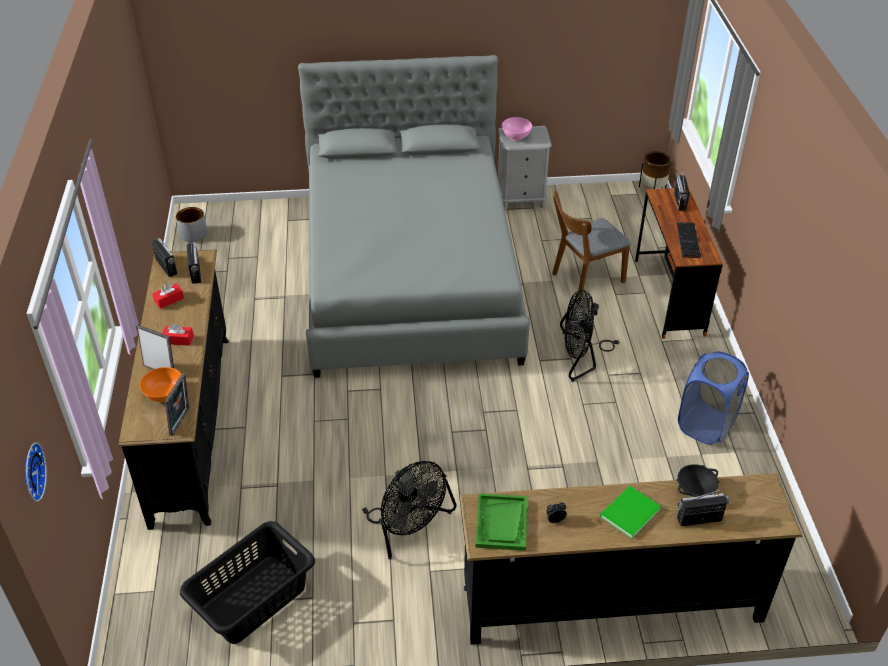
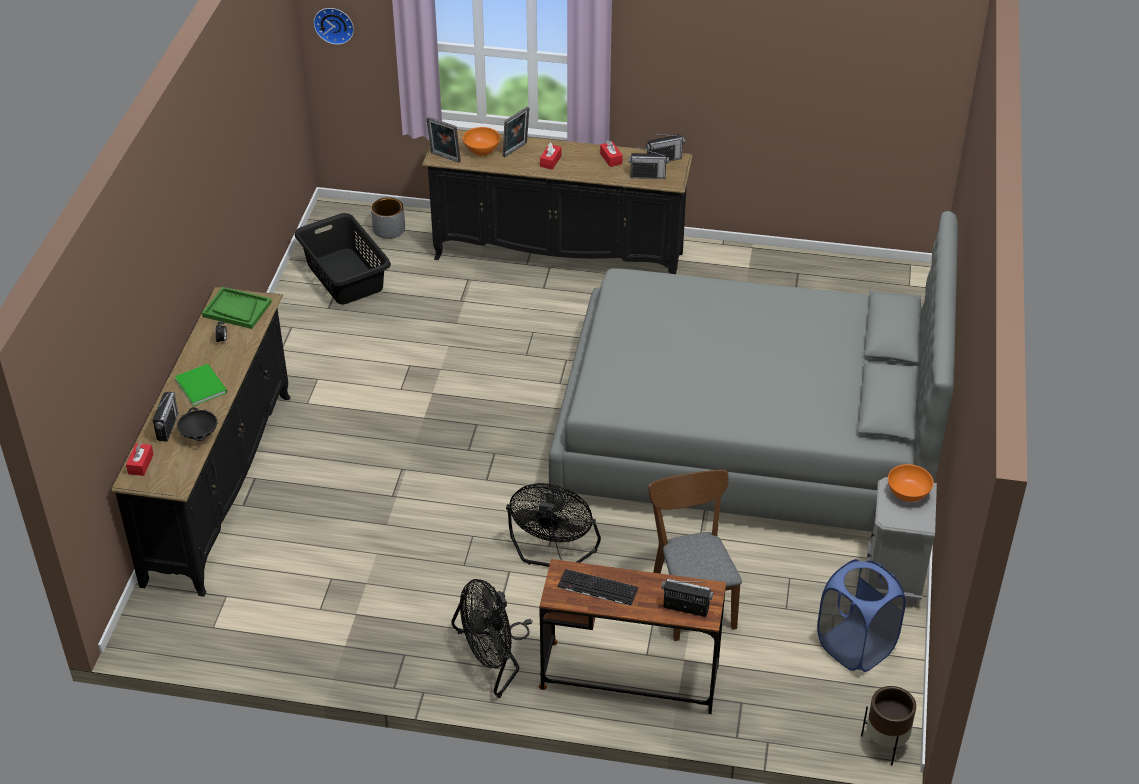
camera: 105 degrees right, 0 degrees up
(193, 234) = (871, 274): grey planter -> grey planter (389, 229)
(407, 526) = (373, 373): black fan -> black fan (494, 654)
(516, 137) = (907, 494): pink bowl -> orange bowl
(706, 425) = (395, 634): blue laundry basket -> blue laundry basket (855, 646)
(758, 522) = (141, 464): none -> red tissue box

